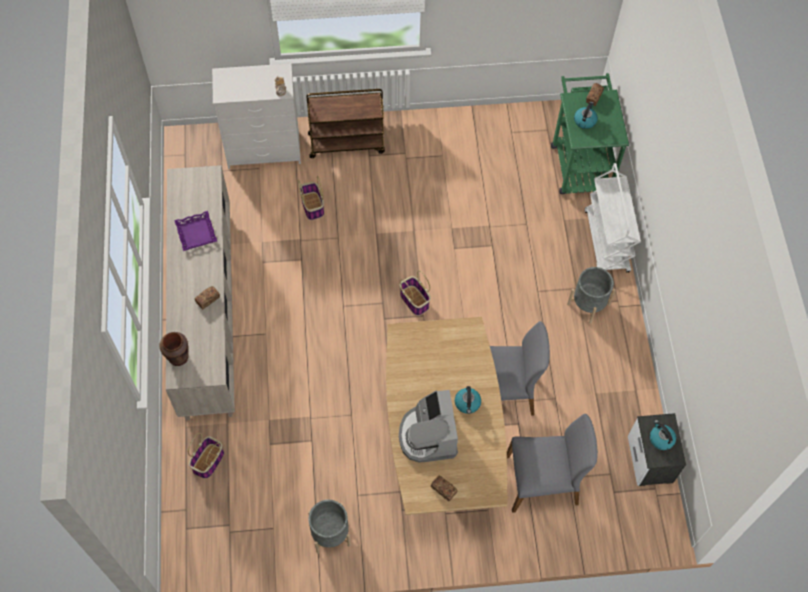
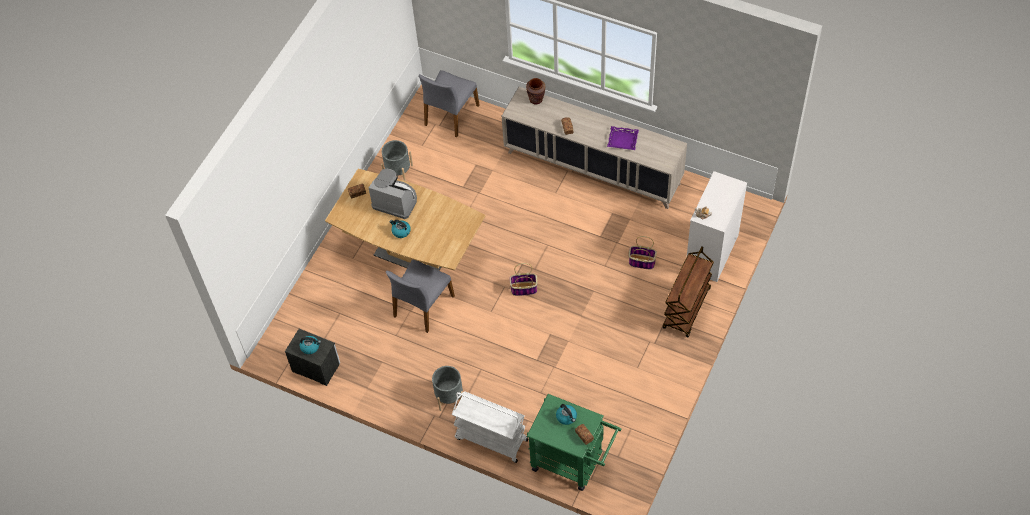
camera: 125 degrees right, 5 degrees down
(208, 462) = (486, 130): basket -> none
(542, 481) = (348, 297): grey chair -> grey chair (450, 115)

